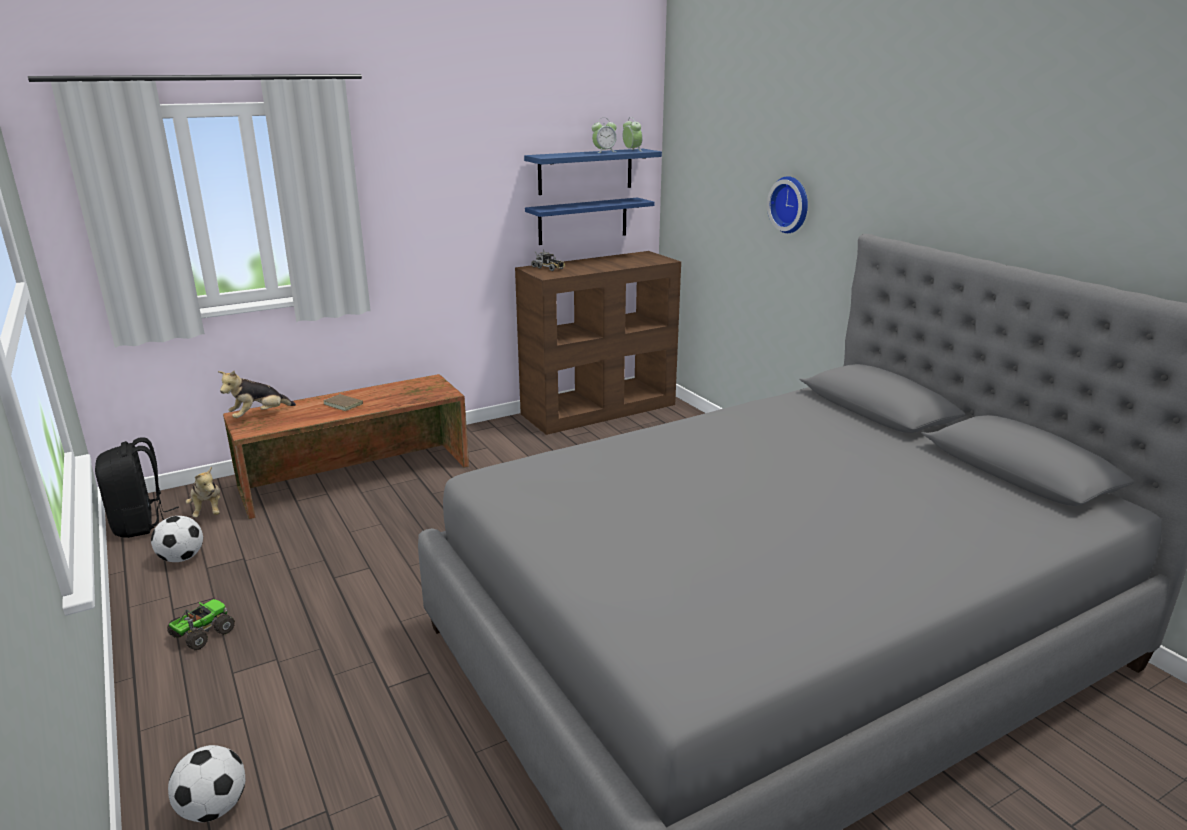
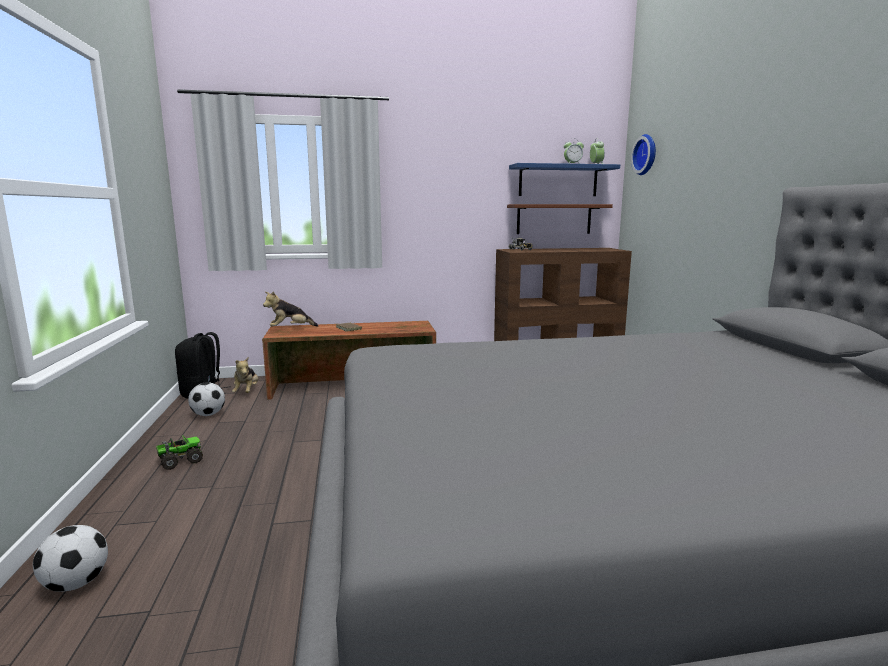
camera: 20 degrees right, 10 degrees down
(583, 221) = (554, 219): blue shelf -> brown shelf
(791, 204) = (724, 184): wall clock -> wall clock (646, 155)

